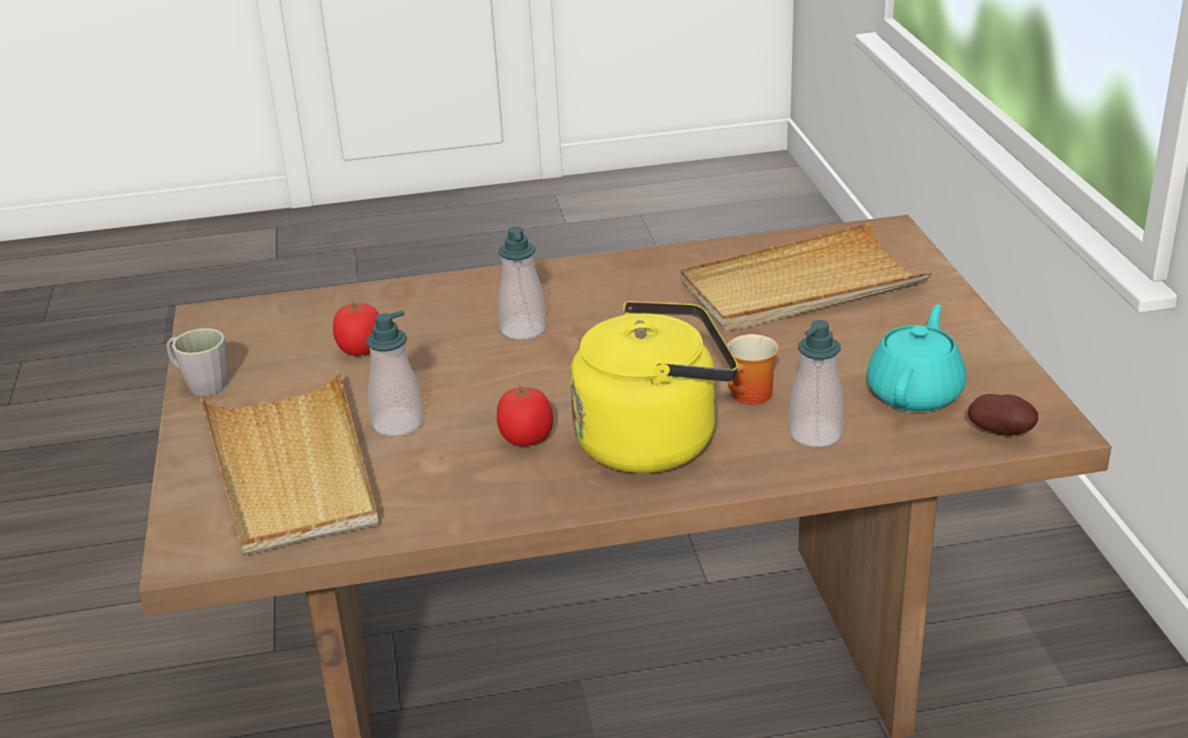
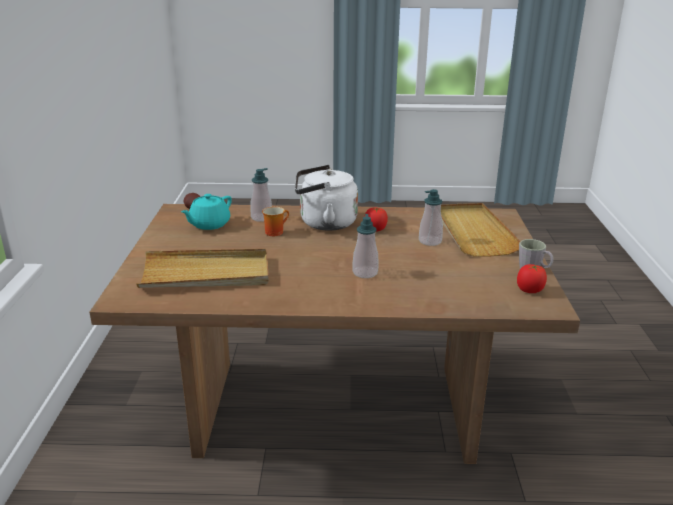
camera: 170 degrees left, 5 degrees down
(362, 350) = (452, 274): tomato -> tomato (529, 290)
(654, 441) = (324, 223): yellow kettle -> white kettle

